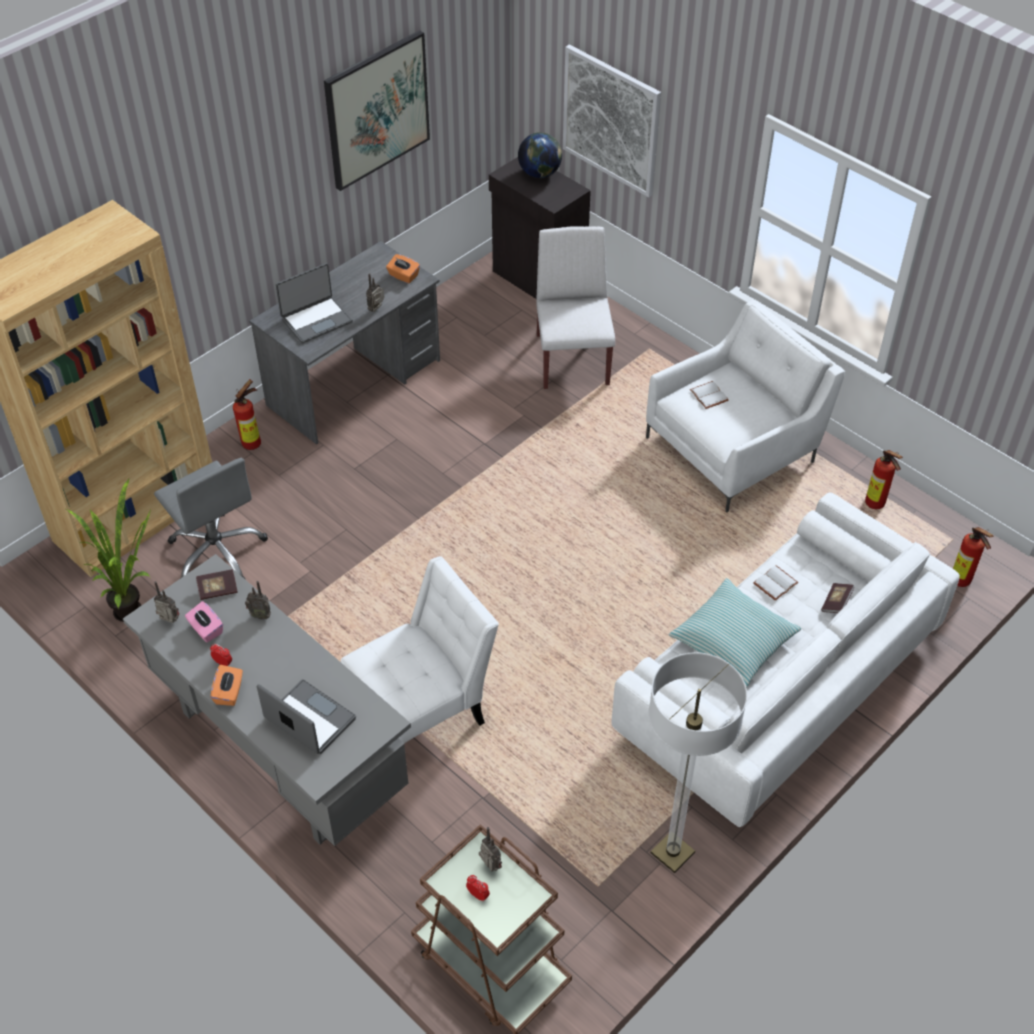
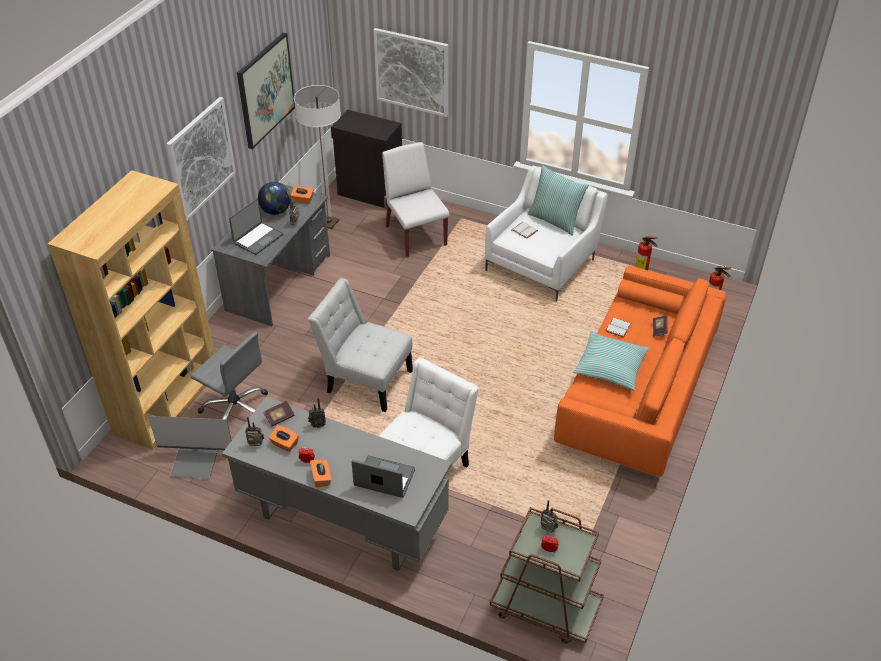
camera: 20 degrees left, 5 degrees down
(134, 609) = (195, 461): potted plant -> monitor
(206, 630) = (284, 444): pink tissue box -> orange tissue box
(245, 194) = (201, 158): none -> picture
(254, 442) = (227, 335): fire extinguisher -> none
(404, 556) = (365, 379): none -> white chair
(539, 174) = (364, 120): globe -> globe (276, 211)
(672, 853) = (623, 507): floor lamp -> floor lamp (328, 223)
(762, 390) = (555, 220): none -> pillow
(777, 687) = (636, 393): white sofa -> orange sofa

